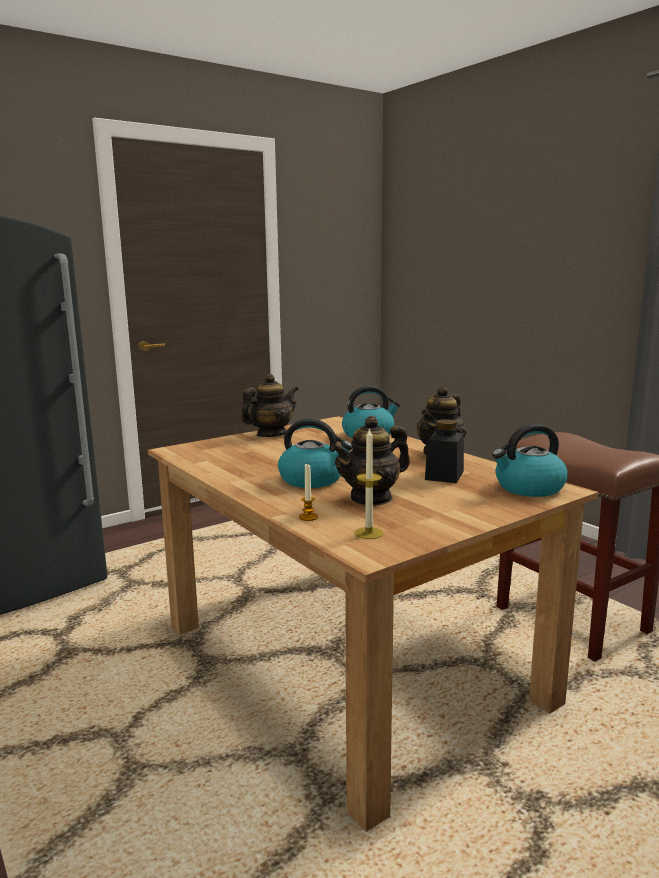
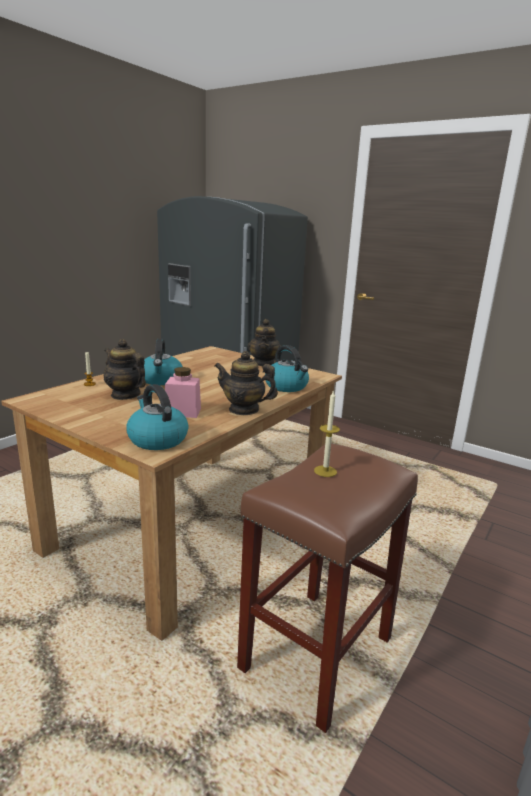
camera: 70 degrees right, 5 degrees up
(271, 434) = (264, 363): teapot -> teapot turned 60 degrees clockwise
(368, 533) = (61, 397): candle -> candle (325, 471)
(444, 475) = (183, 412): black jar -> pink jar

